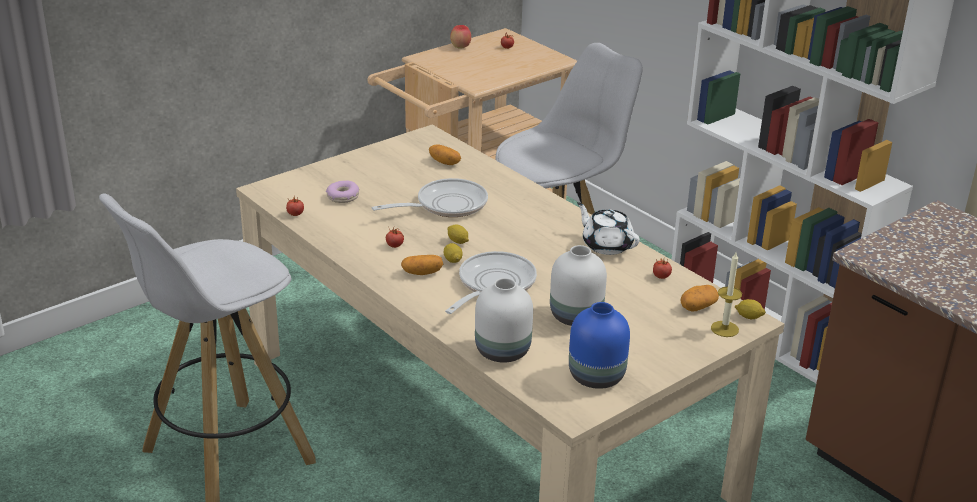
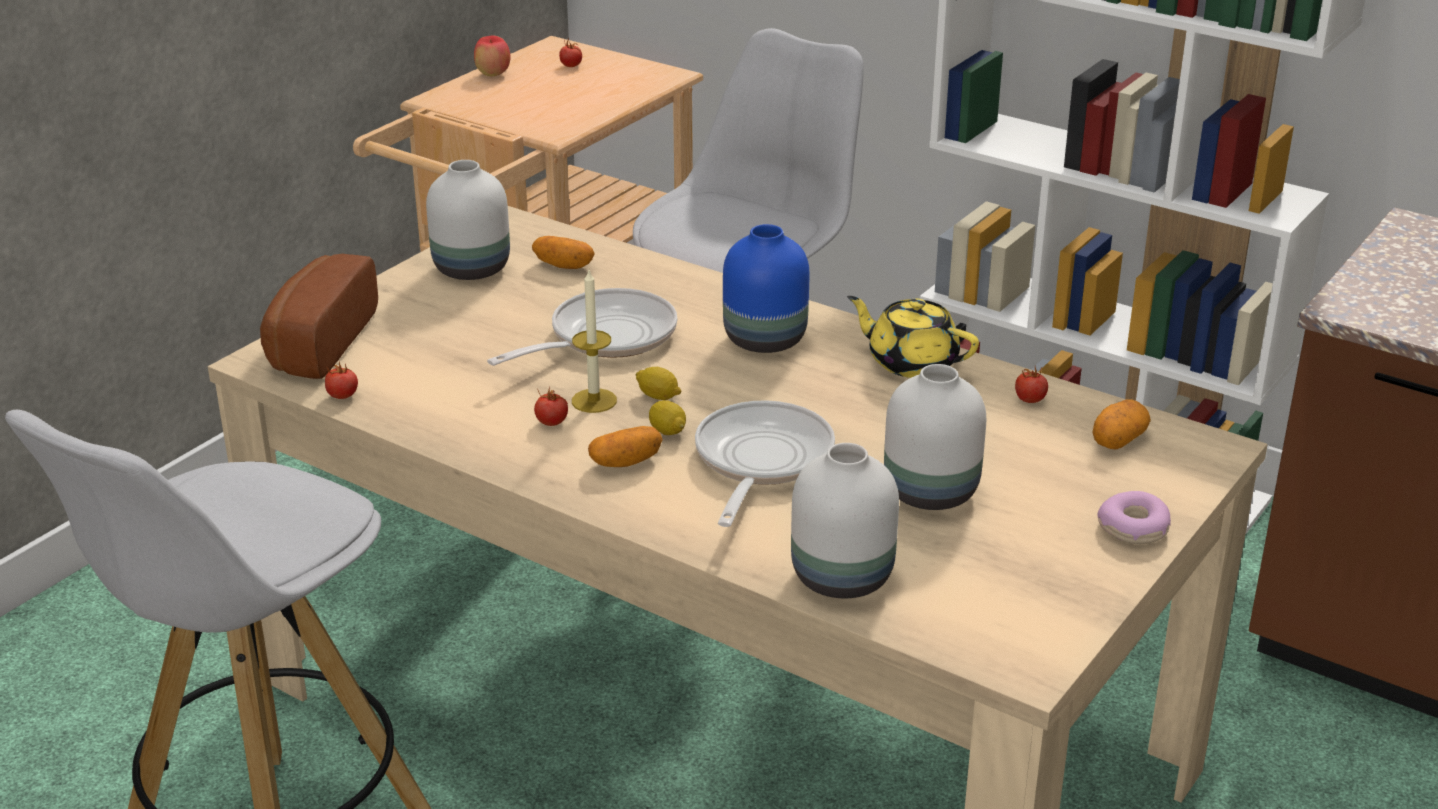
camera: 15 degrees left, 0 degrees up
(295, 184) = (316, 343): none -> bread
(343, 197) = (414, 352): donut -> donut (1134, 529)
(395, 157) = (473, 269): none -> white vase
(598, 377) = (1028, 593): blue vase -> blue vase (767, 340)
(606, 245) = (911, 362): white teapot -> yellow teapot
(724, 329) = (1182, 469): candle -> candle (594, 401)
(749, 317) = (1207, 442): lemon -> none

